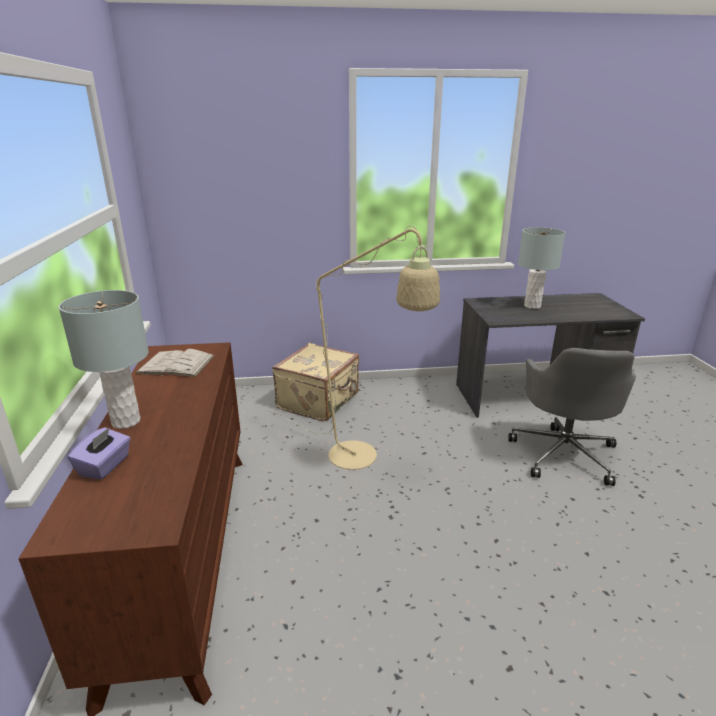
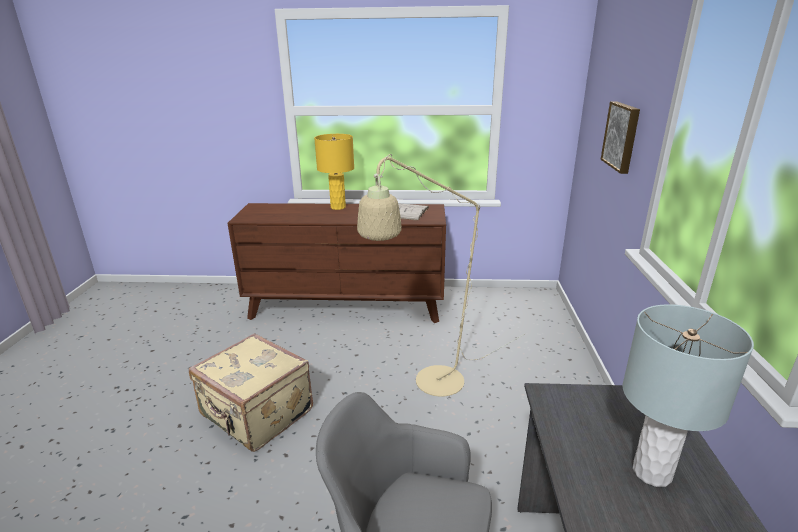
camera: 100 degrees right, 0 degrees up
(105, 466) = (298, 207): purple tissue box -> none
(126, 421) = (338, 207): grey table lamp -> yellow table lamp
(274, 198) = (622, 136): none -> picture
(319, 401) = (546, 366): beige suitcase -> beige suitcase (256, 414)

